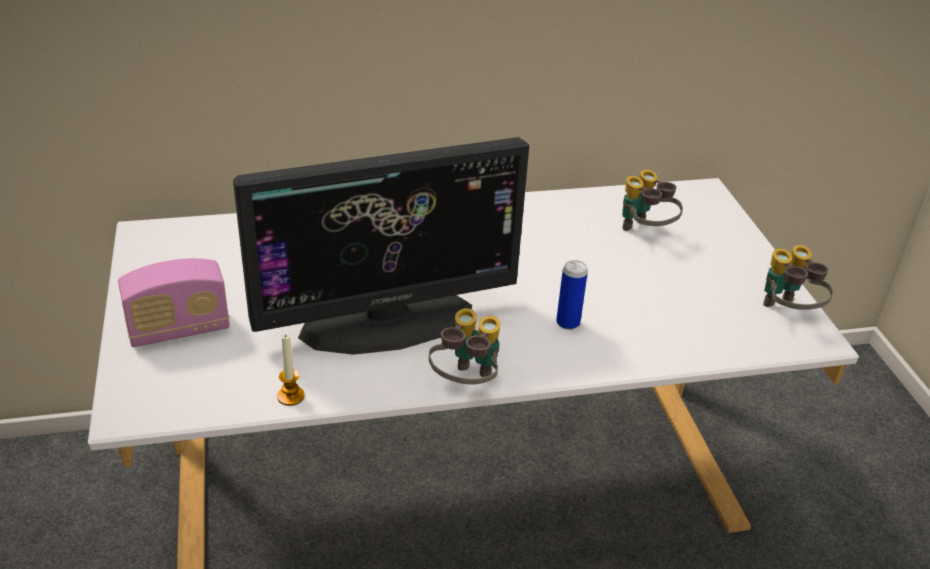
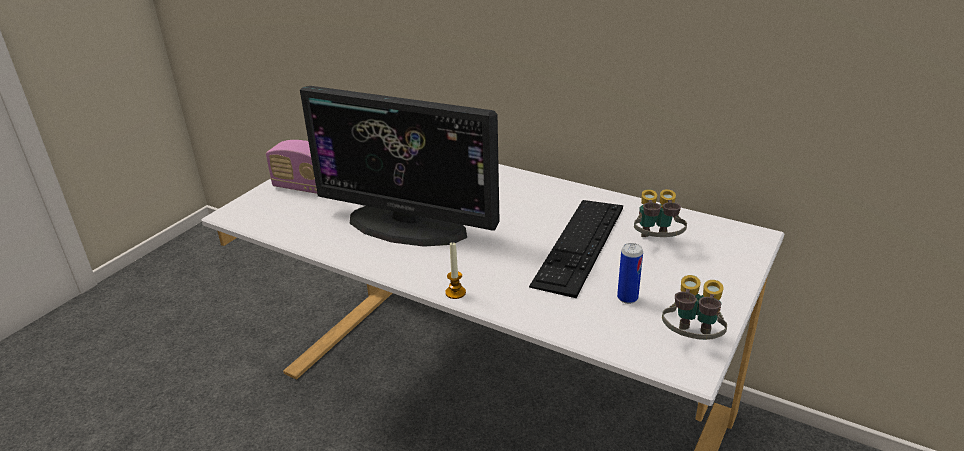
camera: 45 degrees right, 5 degrees down
(290, 396) = (305, 239): candle -> candle (455, 292)
(466, 384) = (398, 276): binoculars -> none
(568, 323) = (510, 272): can -> can (627, 298)
(586, 263) = (579, 244): none -> keyboard

